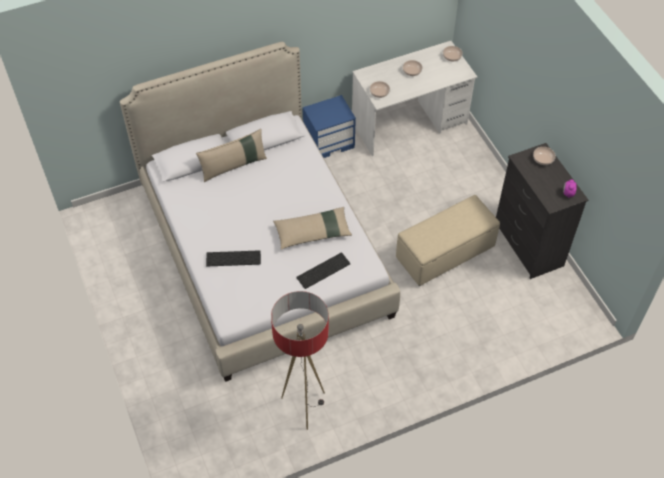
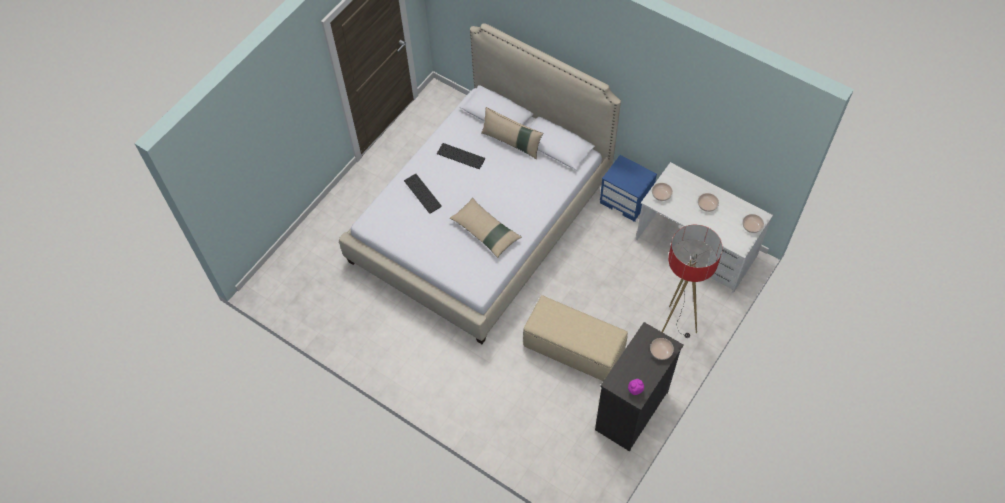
camera: 60 degrees right, 5 degrees up
(304, 406) = (360, 326): floor lamp -> floor lamp (675, 326)
(323, 269) = (454, 258): keyboard -> keyboard (461, 155)

